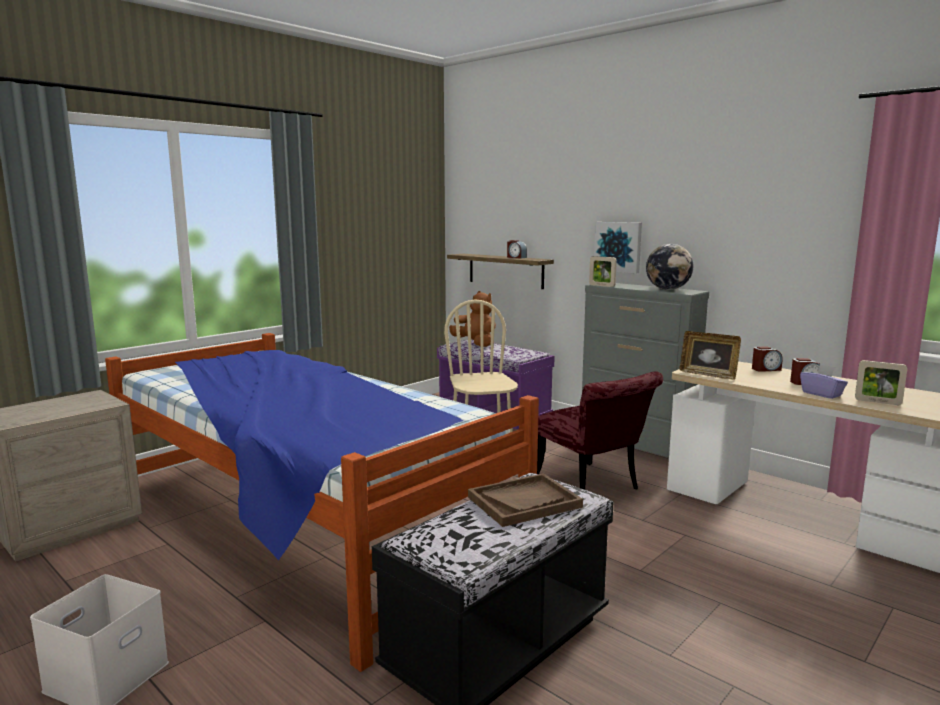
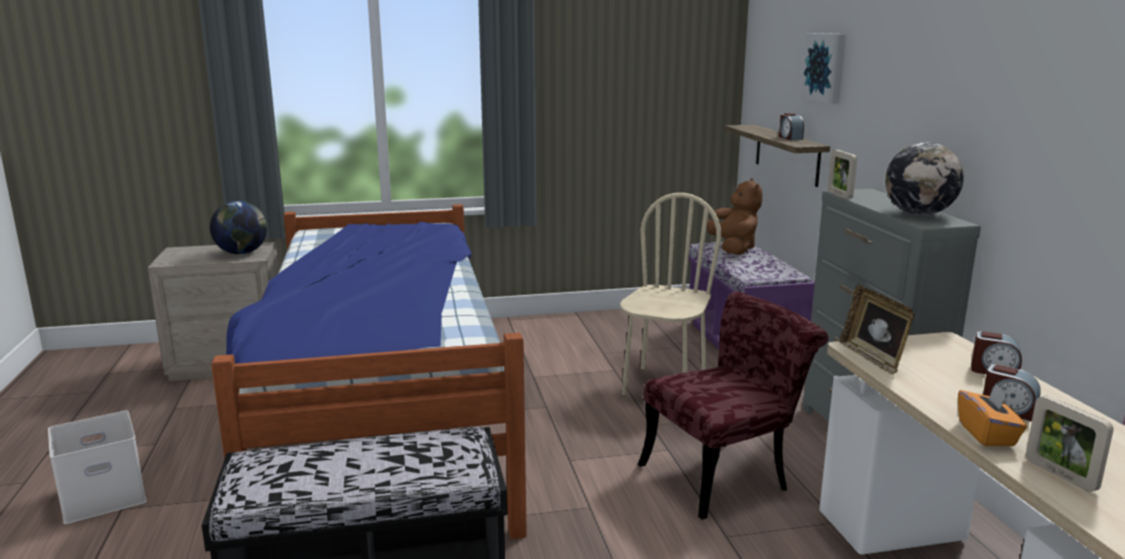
camera: 35 degrees right, 5 degrees up
(85, 403) = (242, 253): none -> globe
(524, 502) = (401, 457): brown tray -> none
(593, 488) = (725, 474): red chair -> red chair turned 120 degrees counterclockwise
(618, 247) = (894, 137): picture -> picture (825, 67)
(821, 394) = (987, 434): purple tissue box -> orange tissue box

